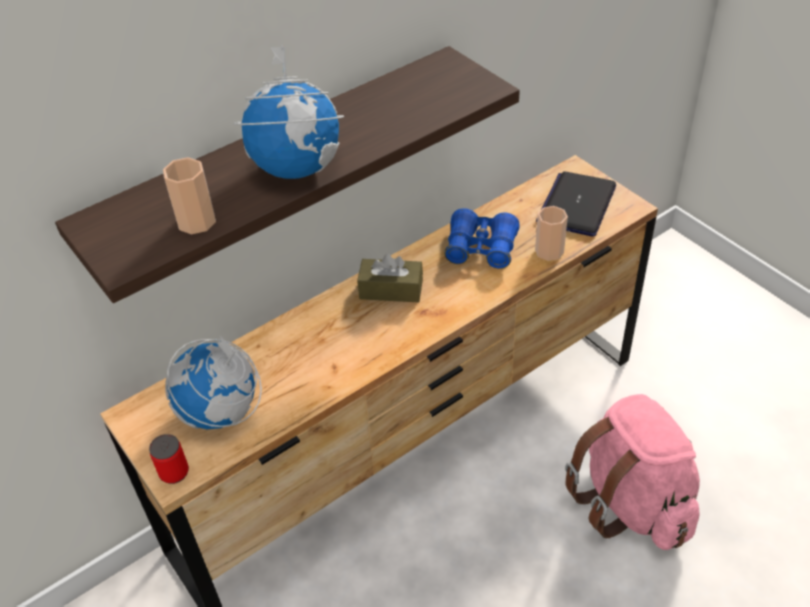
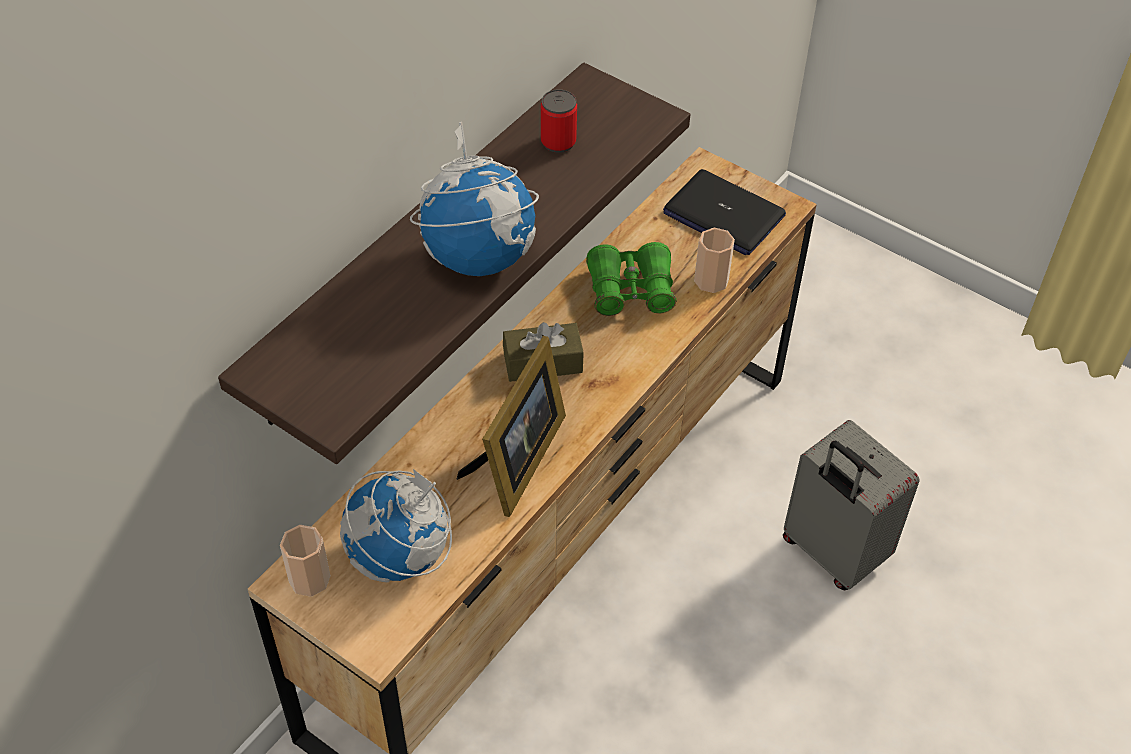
camera: 20 degrees left, 5 degrees up
(174, 472) = (374, 640): can -> can (558, 142)
(196, 221) = (394, 347): cup -> cup (309, 579)
(341, 359) = (517, 462): none -> picture frame
(481, 248) = (630, 290): blue binoculars -> green binoculars
(577, 205) = (723, 214): laptop -> laptop turned 60 degrees counterclockwise
(631, 502) = (832, 553): pink backpack -> grey suitcase

